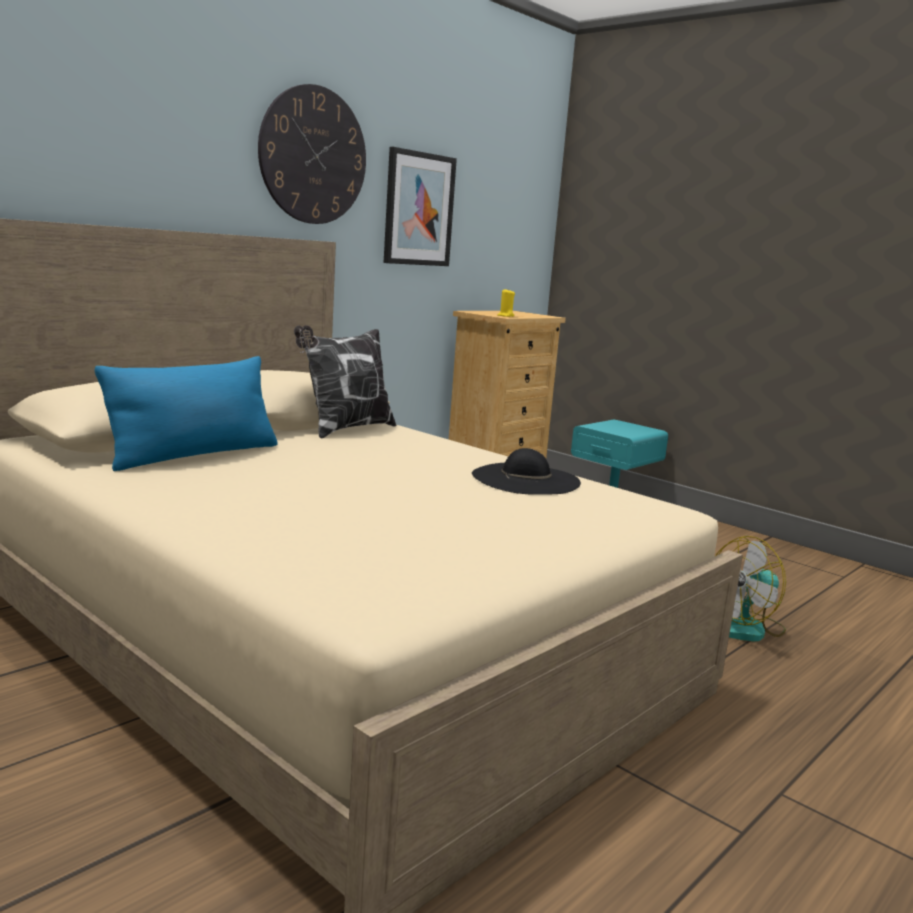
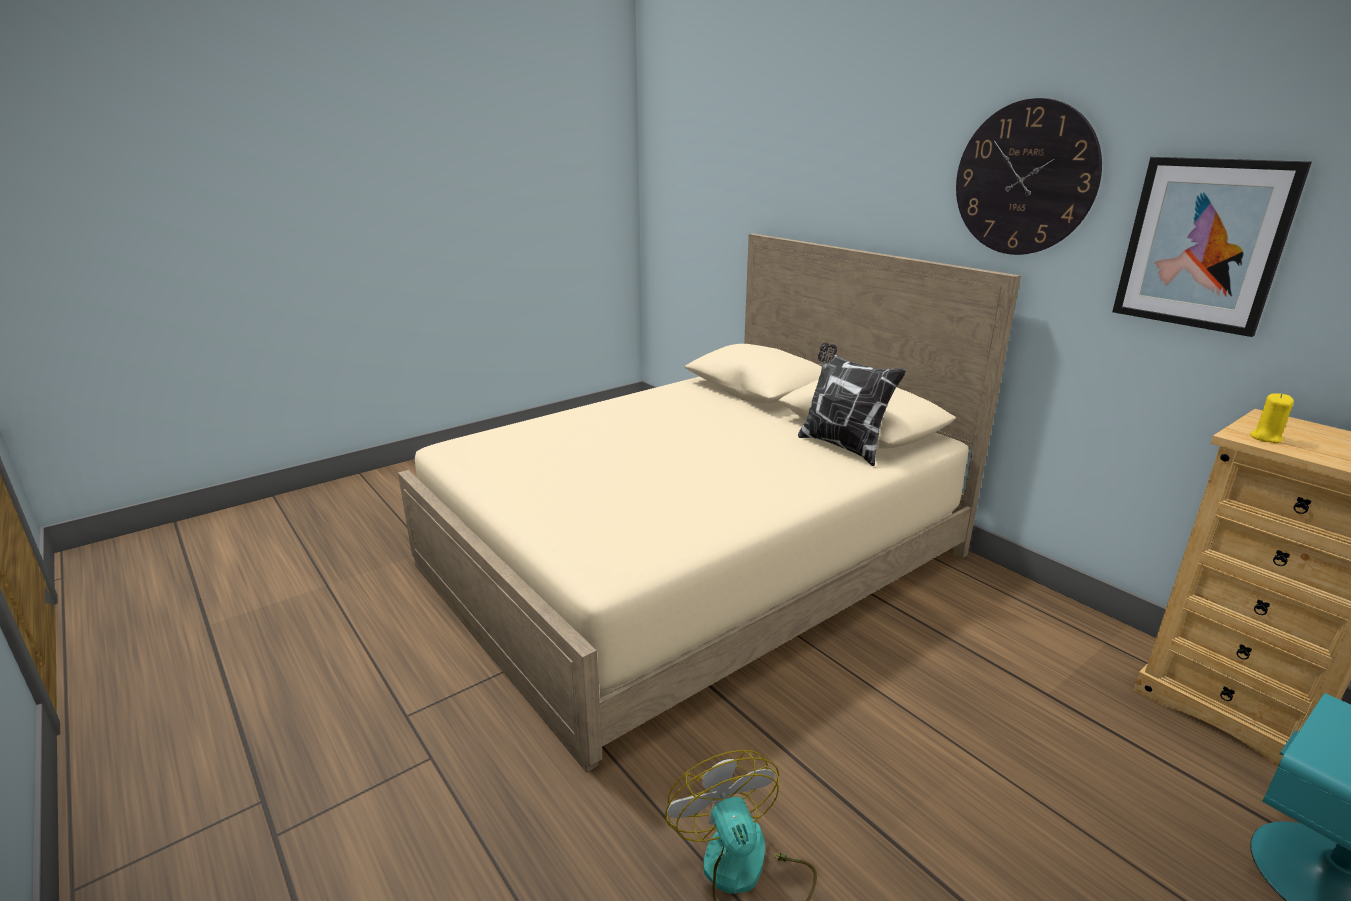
camera: 100 degrees right, 10 degrees up
(194, 455) = (725, 404): blue pillow -> none
(525, 479) = (695, 511): black hat -> none

